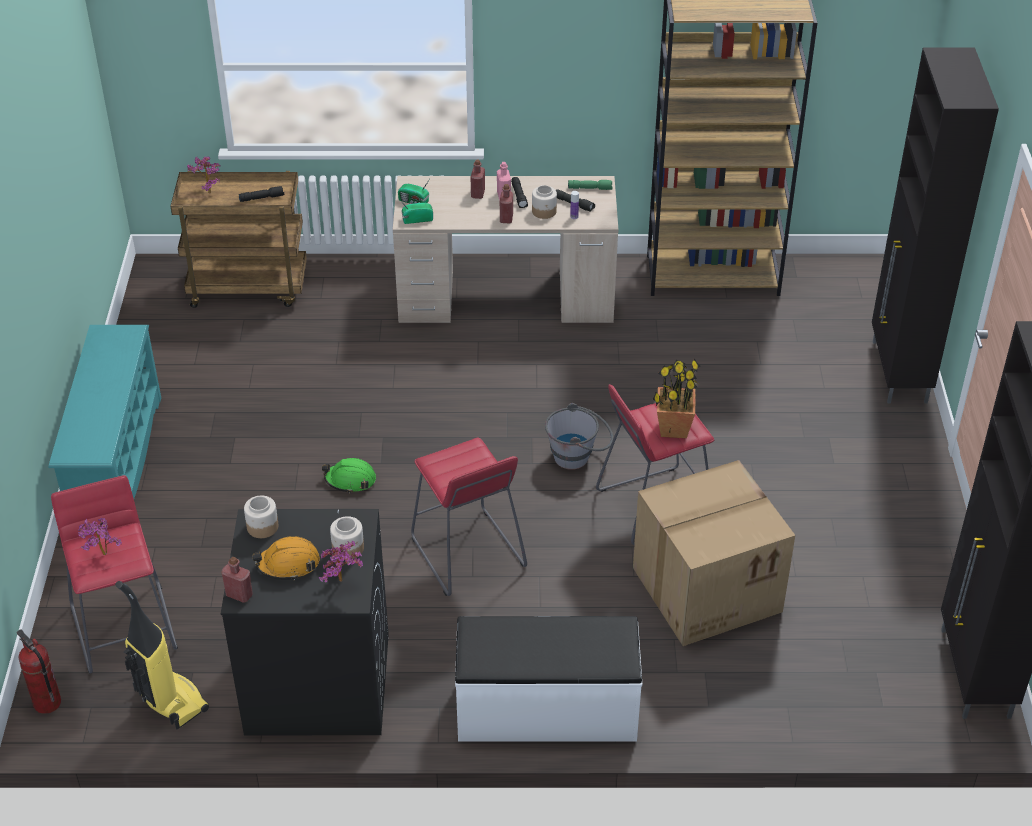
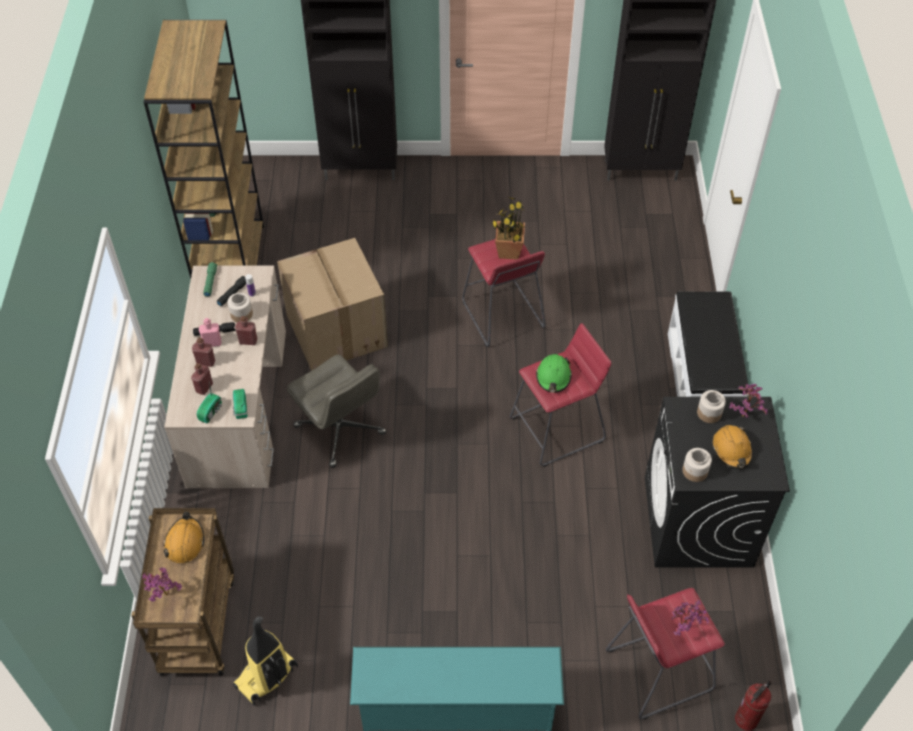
camera: 90 degrees left, 10 degrees up
(169, 701) = (729, 624): vacuum cleaner -> vacuum cleaner (266, 677)
(239, 595) = (769, 480): red bottle -> red bottle (204, 387)
(262, 198) = (184, 542): black flashlight -> orange hard hat
(350, 480) = (477, 513): green hard hat -> green hard hat (553, 377)
(471, 370) = (341, 430): none -> grey office chair
(579, 457) = (449, 358): grey bucket -> none
(707, 588) = (581, 290): cardboard box -> cardboard box (334, 329)

